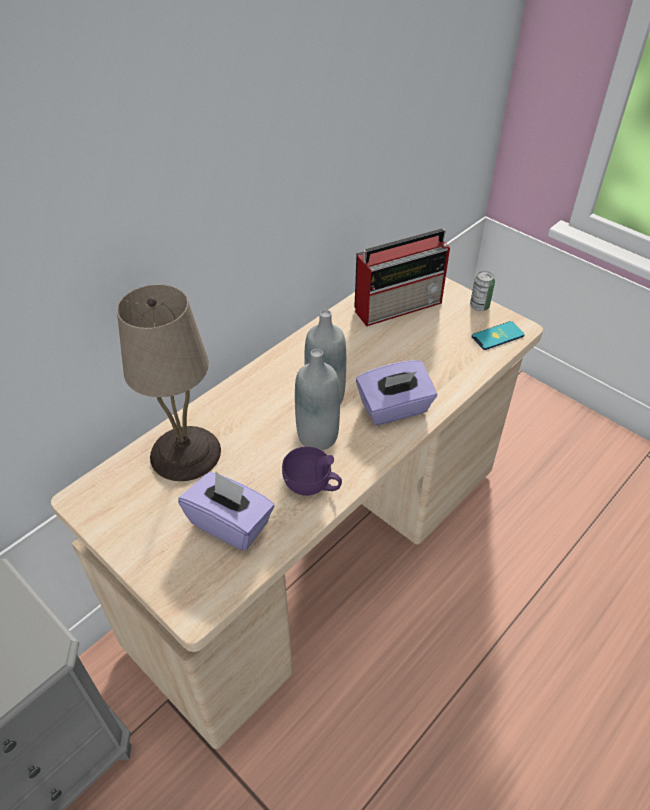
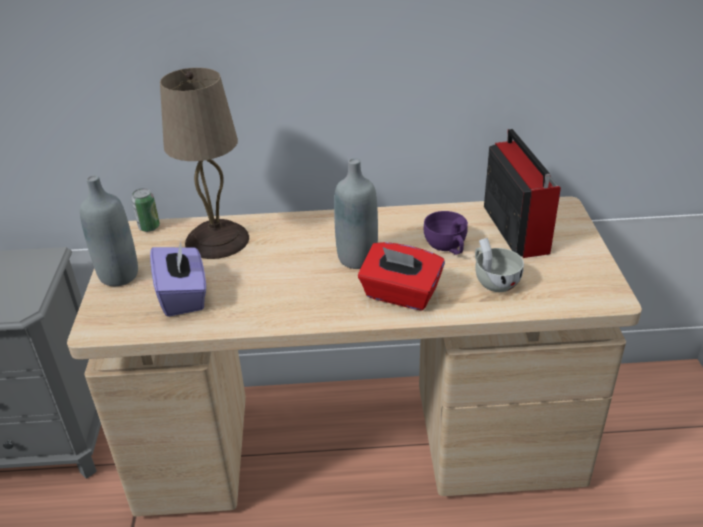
camera: 45 degrees right, 10 degrees down
(312, 485) = (265, 307): purple cup -> purple cup (447, 247)
(317, 437) = (314, 280): grey bottle -> grey bottle (119, 275)
(394, 409) = (400, 295): purple tissue box -> red tissue box
(400, 306) = (515, 227): radio -> radio turned 120 degrees counterclockwise
(438, 358) = (493, 281): none -> white cup
(479, 306) = (595, 263): can -> can (149, 227)
(497, 336) = (579, 293): phone -> none

